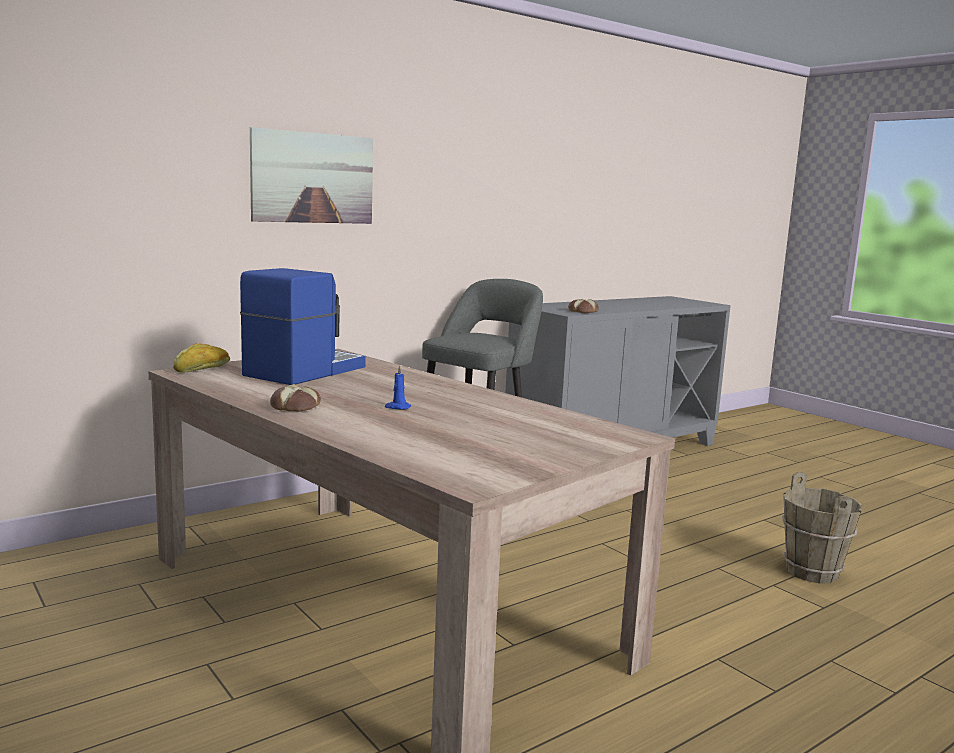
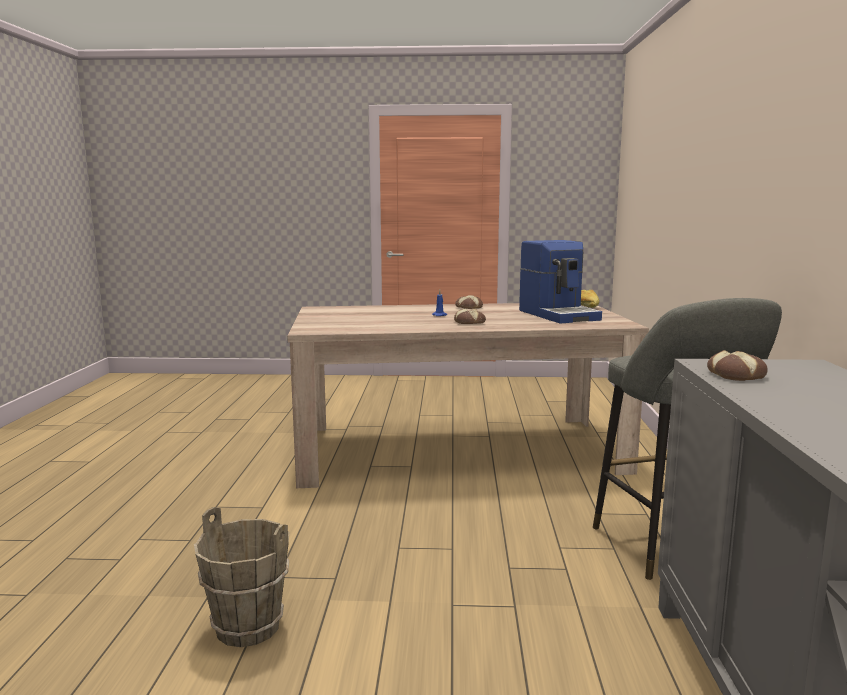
camera: 130 degrees right, 0 degrees up
(313, 178) = (715, 170): picture -> none
(424, 391) = (469, 322): none -> bread

